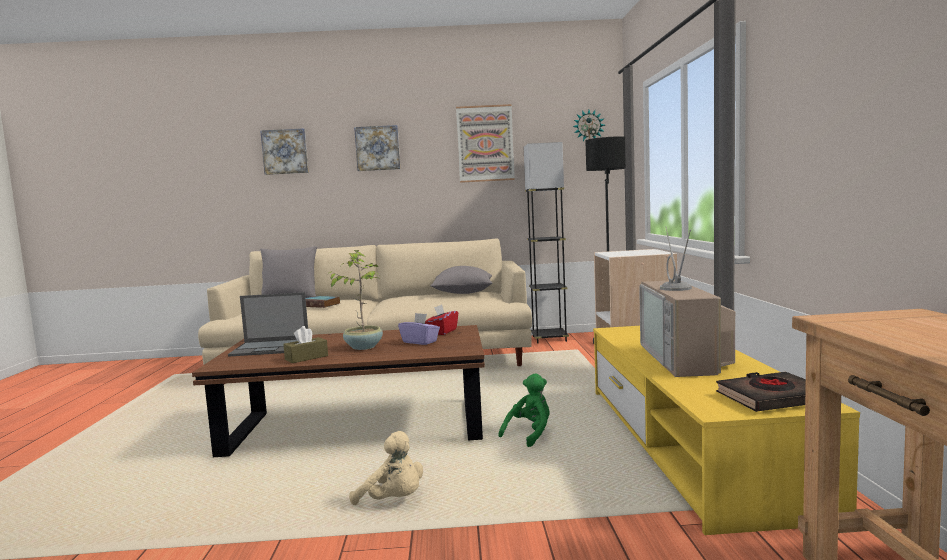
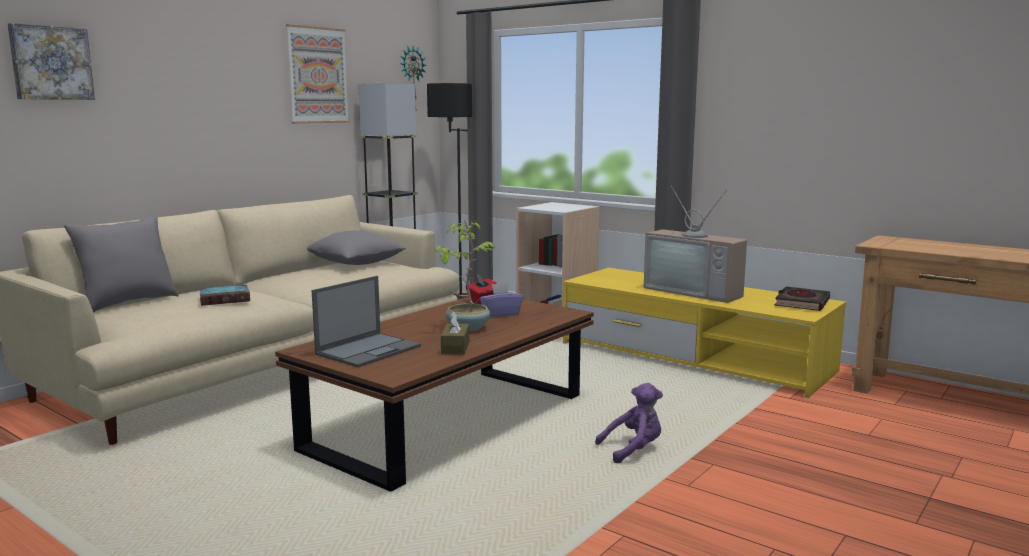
camera: 50 degrees left, 5 degrees up
(377, 148) = (192, 70): picture -> none
(393, 501) = (633, 450): beige plush toy -> purple plush toy
(530, 434) = (595, 382): green plush toy -> none

